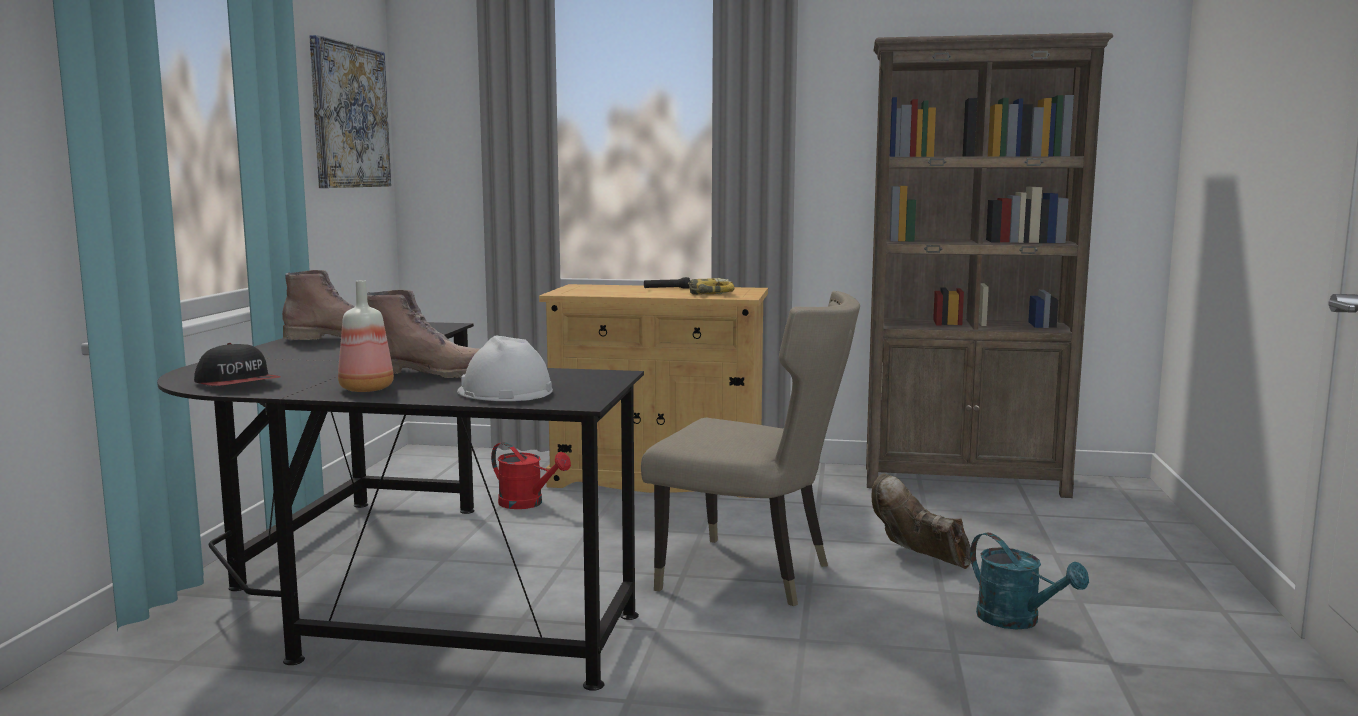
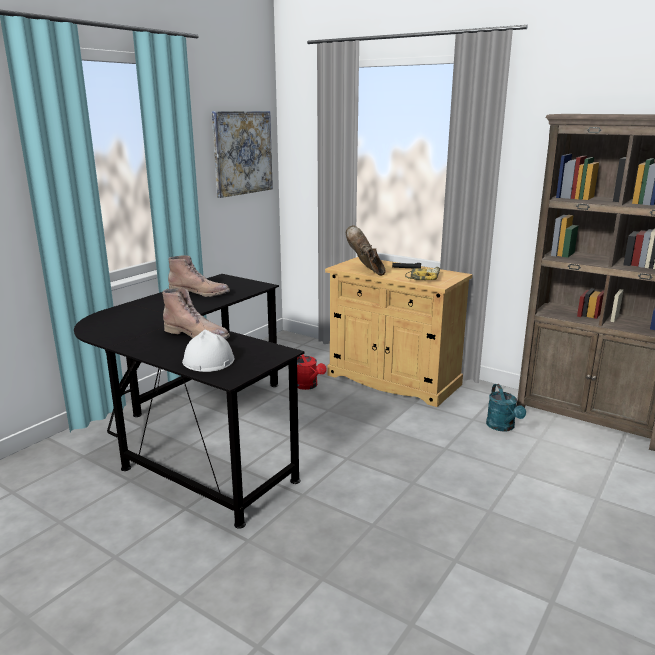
camera: 25 degrees right, 10 degrees up
(238, 383) = (105, 330): cap -> none
(365, 389) = (150, 345): bottle -> none
(752, 575) = (385, 468): beige chair -> none
(919, 559) = (498, 480): brown boot -> brown boot (366, 270)
(1017, 621) = (518, 548): turquoise watering can -> turquoise watering can (503, 427)

